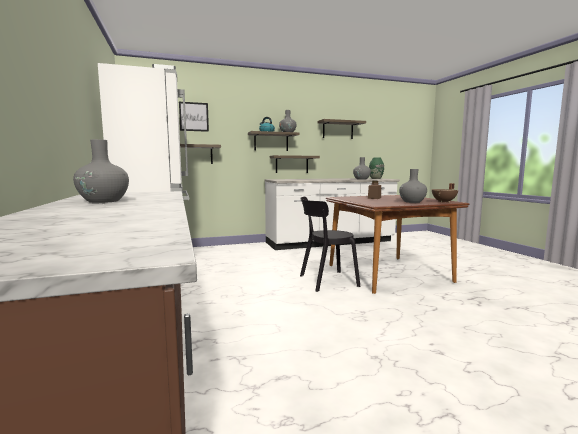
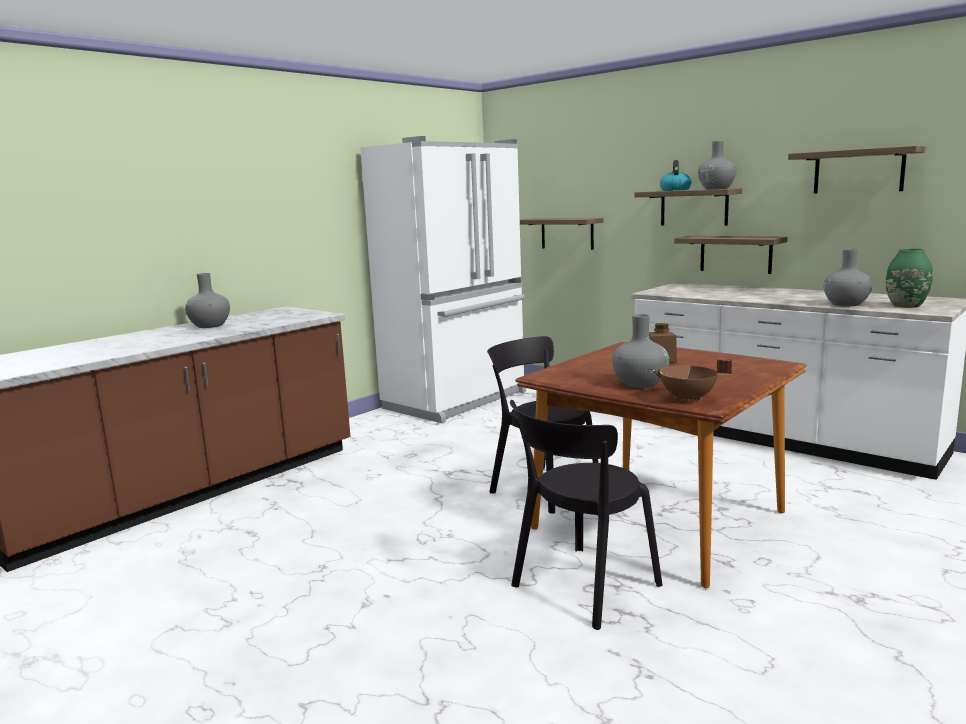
camera: 60 degrees right, 5 degrees up
(194, 116) = (569, 170): picture -> none
(445, 300) = (581, 588): none -> black chair

